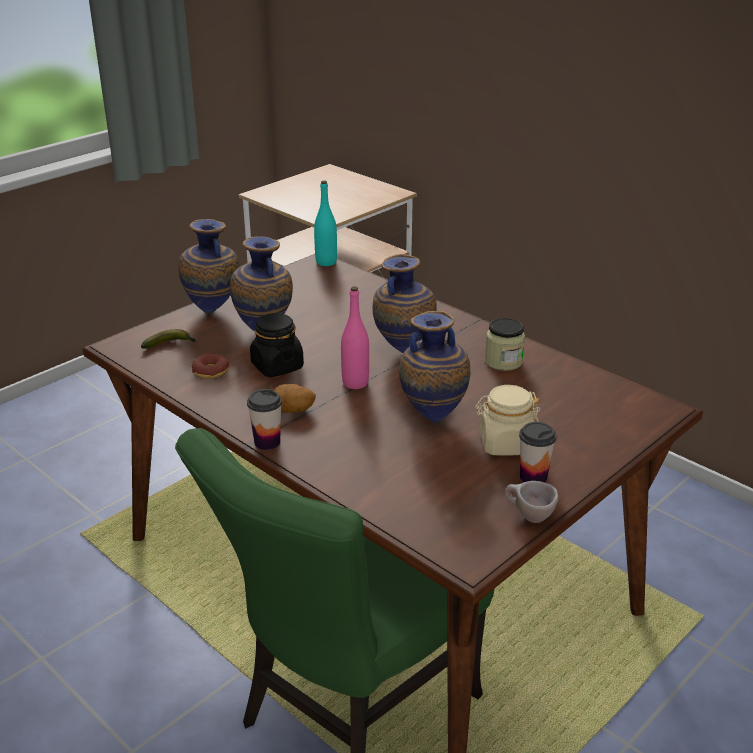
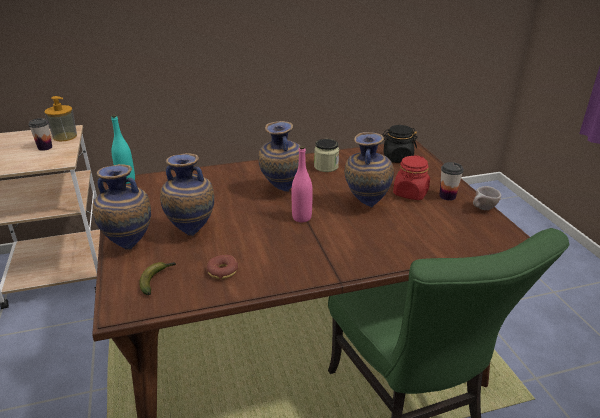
camera: 60 degrees left, 0 degrees up
(267, 442) = (345, 272): cup -> cup (45, 147)
(277, 366) = (248, 240): black jar -> black jar (397, 158)
(292, 409) = (311, 250): potato -> none
(378, 197) = (65, 136): none -> soap dispenser
(505, 444) = (410, 193): beige jar -> red jar

